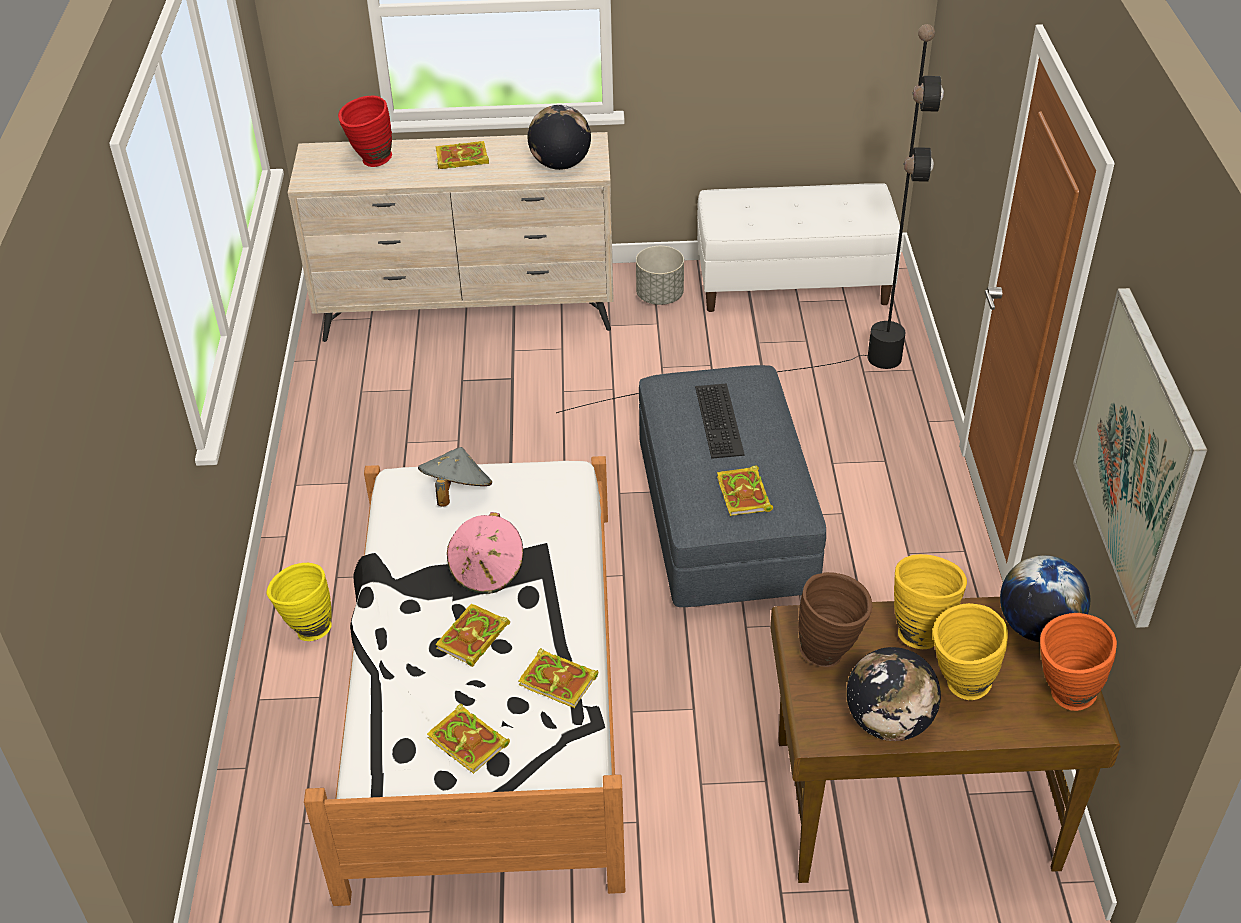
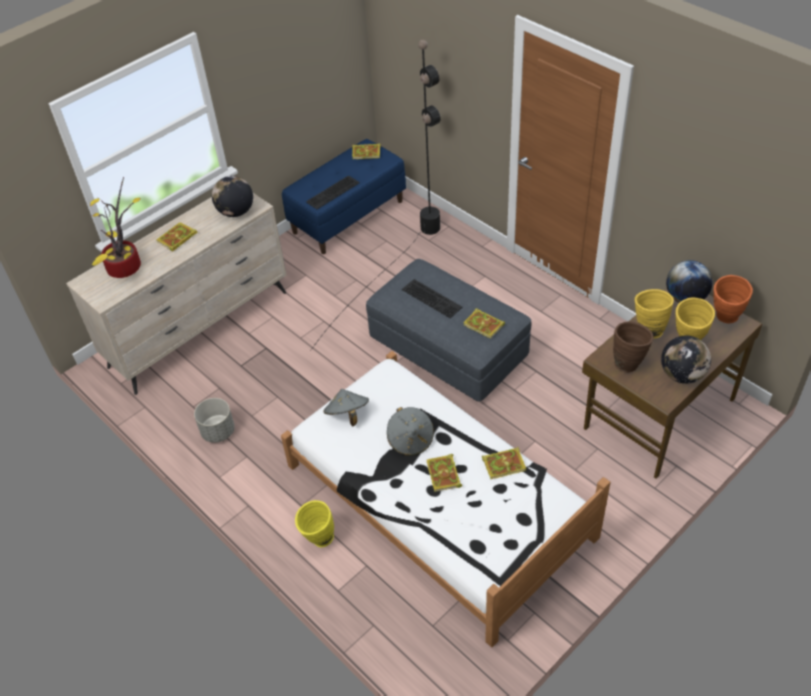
camera: 40 degrees left, 5 degrees up
(370, 161) = (126, 269): red vase -> potted plant
(469, 742) = (502, 519): book -> book (367, 152)
(487, 571) = (411, 440): pink hat -> grey hat
(659, 296) = (290, 260): grey planter -> grey planter (218, 431)
(757, 226) = (333, 193): none -> keyboard
(793, 284) = (348, 216): white bench -> blue bench
(1138, 456) = (720, 193): picture -> none

